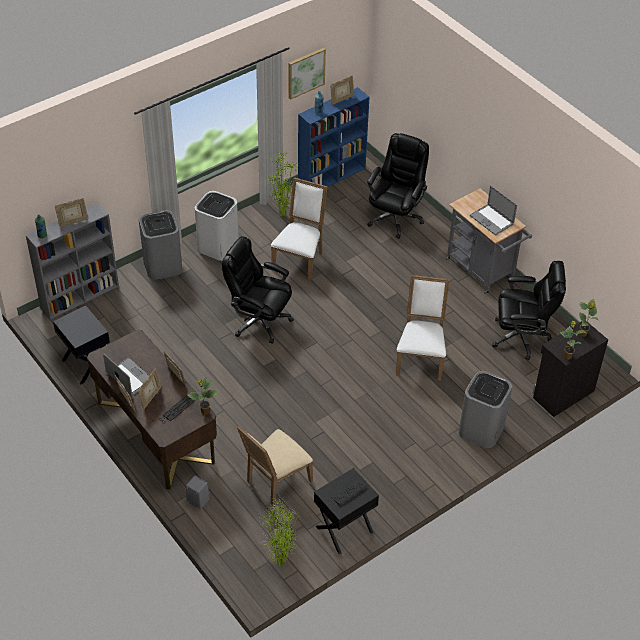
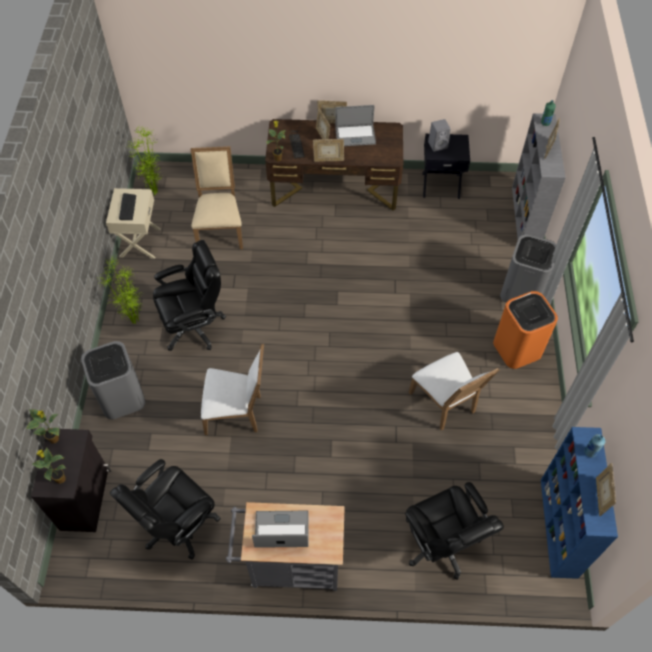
camera: 130 degrees right, 10 degrees up
(197, 500) = (251, 179): grey speaker -> grey speaker (438, 145)
(218, 247) = (516, 348): white trash can -> orange trash can
(259, 321) = (392, 320): black office chair -> black office chair (194, 325)
(282, 215) = (525, 433): potted plant -> potted plant (134, 320)
(306, 73) = (630, 417): picture -> none
(345, 530) = (139, 242): black nightstand -> beige nightstand
(420, 358) = (237, 413): white chair -> white chair turned 45 degrees counterclockwise

